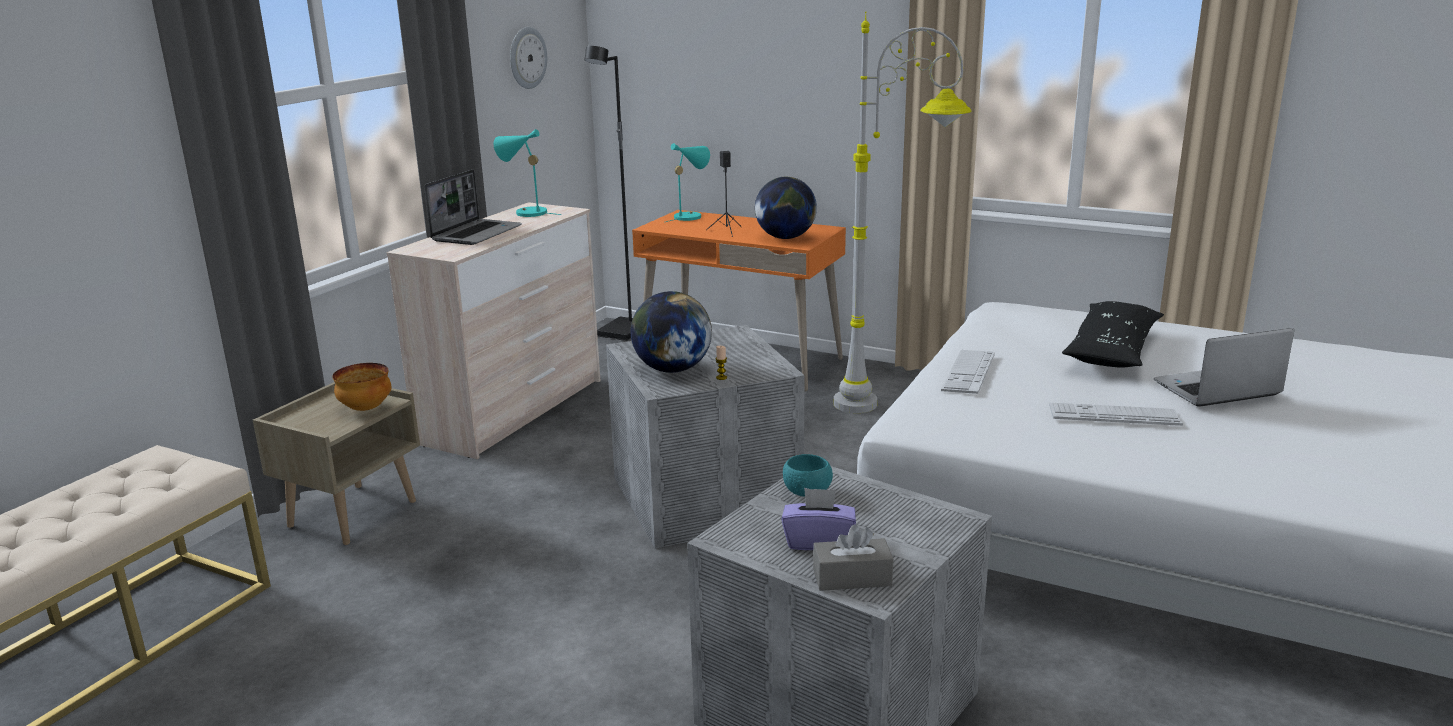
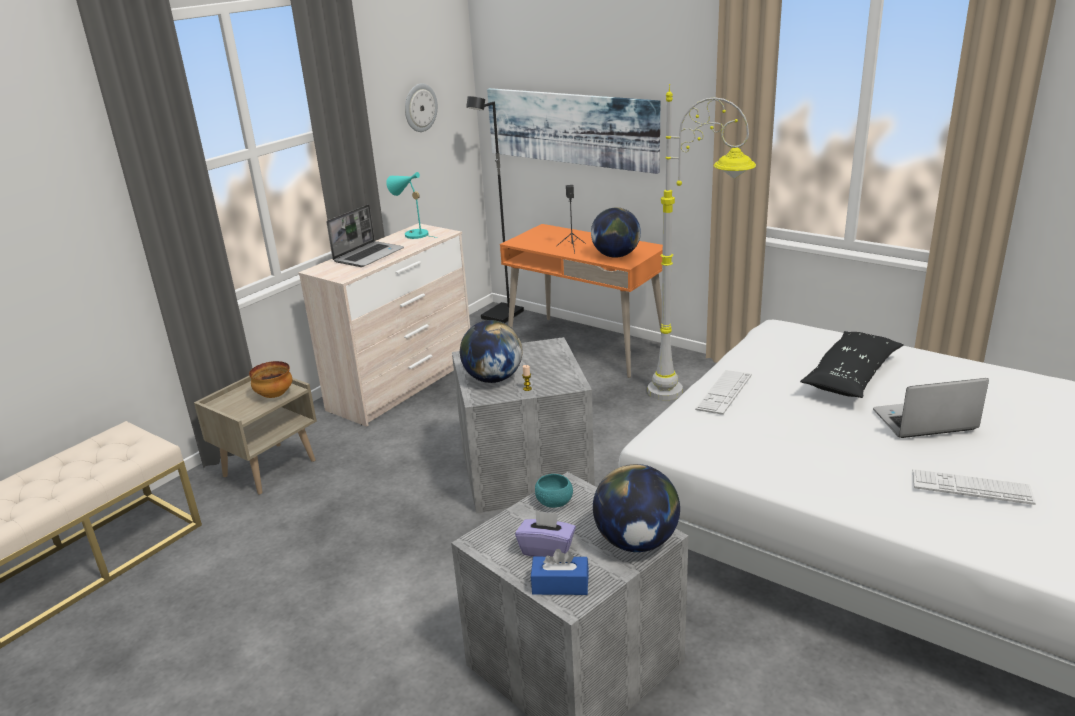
camera: 10 degrees right, 5 degrees up
(690, 216) = (549, 231): turquoise table lamp -> none
(717, 87) = (570, 128): none -> picture
(852, 578) = (560, 585): grey tissue box -> blue tissue box
(930, 527) = (636, 542): none -> globe
(1114, 416) = (826, 443): keyboard -> keyboard (971, 488)

